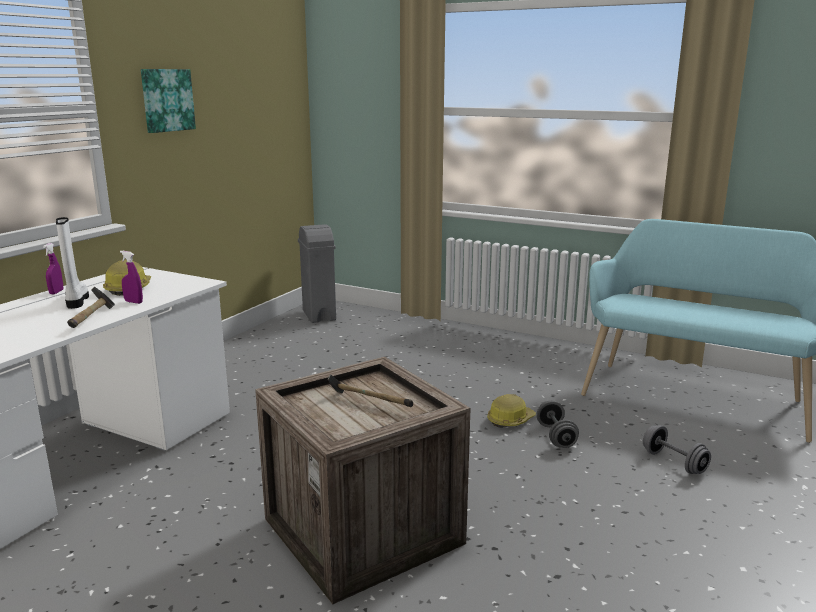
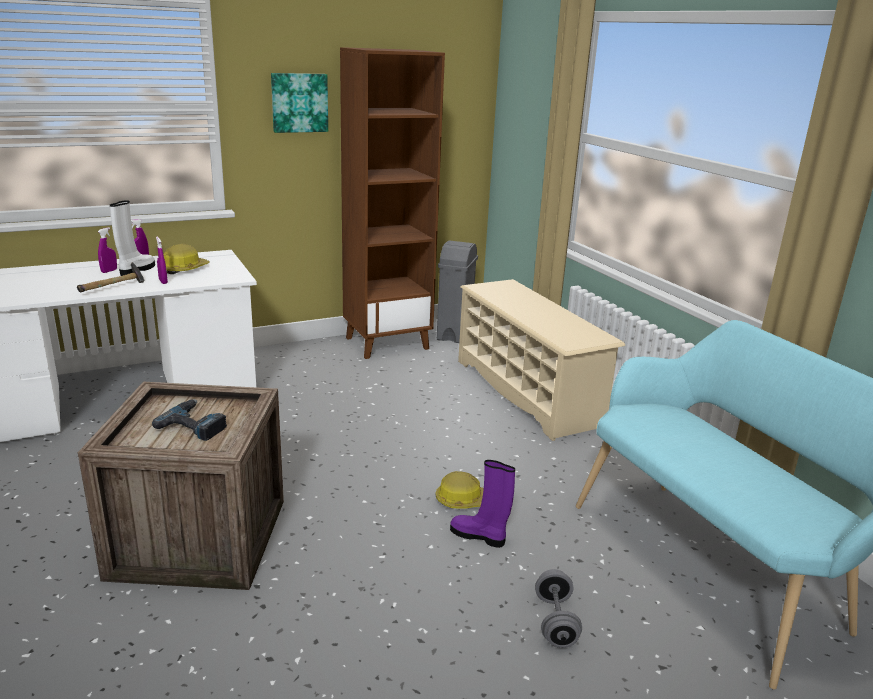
camera: 35 degrees right, 5 degrees up
(44, 308) = (109, 271): none -> purple spray bottle
(273, 336) = (387, 343): none -> brown bookcase
(368, 403) = (195, 424): hammer -> power drill
(438, 338) = (527, 392): none -> beige shoe rack
(556, 436) = (479, 536): grey dumbbell -> purple boot

